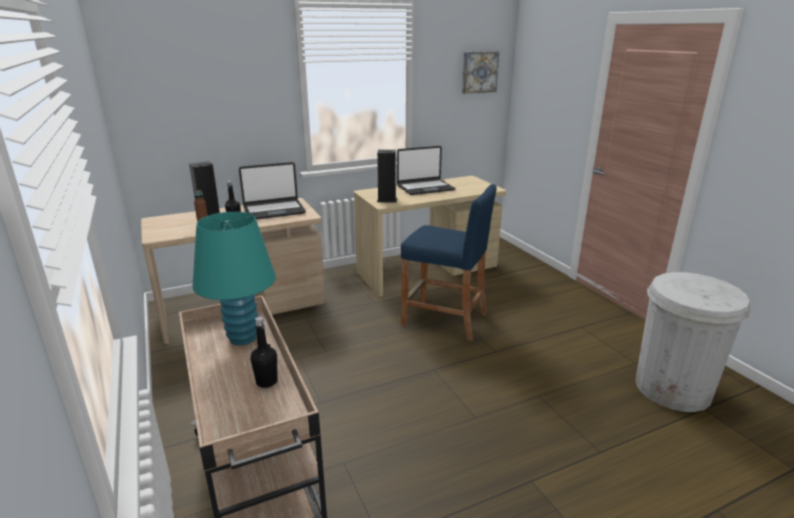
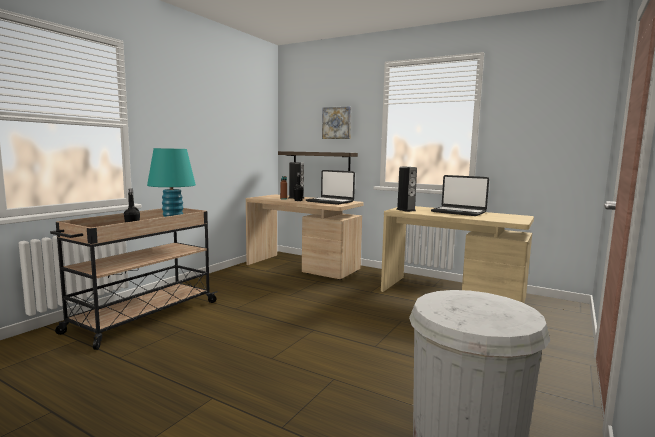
camera: 55 degrees right, 15 degrees down
(208, 151) = (321, 162): none -> shelf
(445, 320) = (389, 317): blue stool -> none
(479, 72) = (561, 112): picture -> picture (337, 123)

